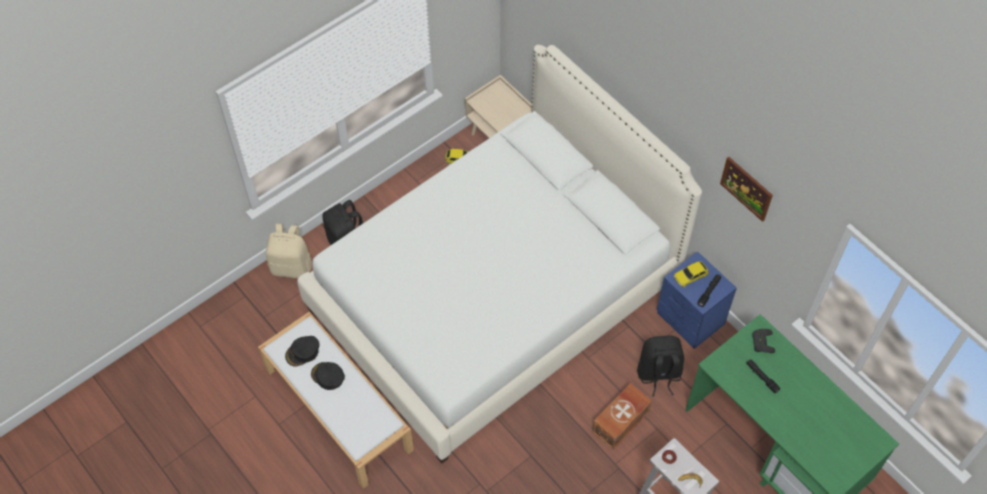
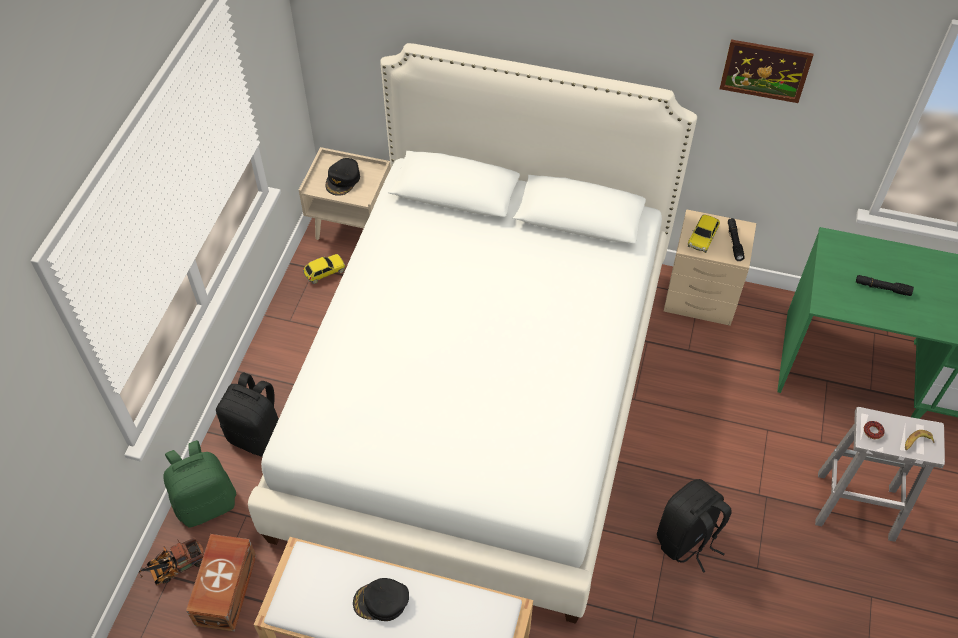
camera: 35 degrees left, 5 degrees down
(251, 292) = (174, 567): none -> toy truck
(292, 266) = (206, 503): beige backpack -> green backpack
(303, 352) = (324, 592): black cap -> black cap (343, 180)
(621, 421) = (726, 445): brown storage box -> brown storage box (227, 589)
(658, 374) = (719, 372): black backpack -> black backpack (687, 539)
(690, 320) = (702, 299): blue nightstand -> beige nightstand
(761, 342) = (847, 254): black game controller -> none

